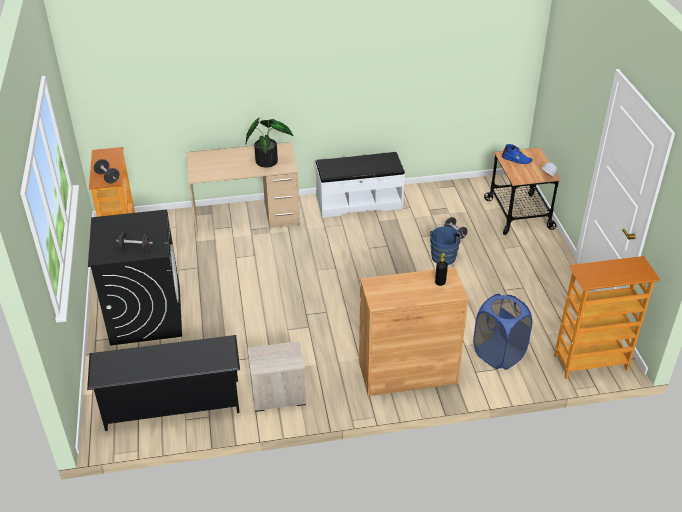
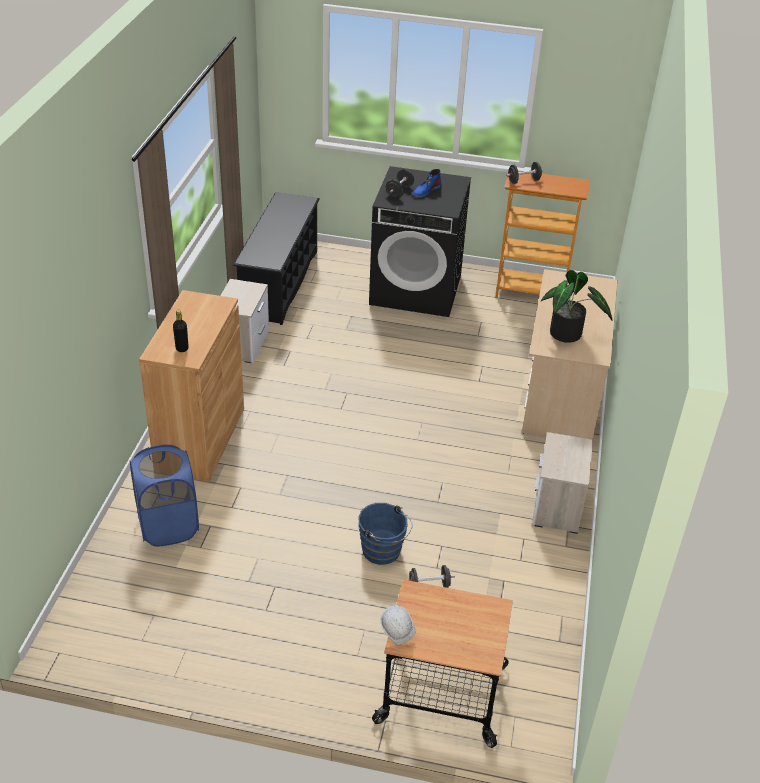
camera: 110 degrees right, 0 degrees up
(359, 202) = (557, 507): white bench -> nightstand
(516, 159) = (473, 619): blue boot -> blue boot (426, 191)
(590, 363) = (84, 609): bookcase -> none

